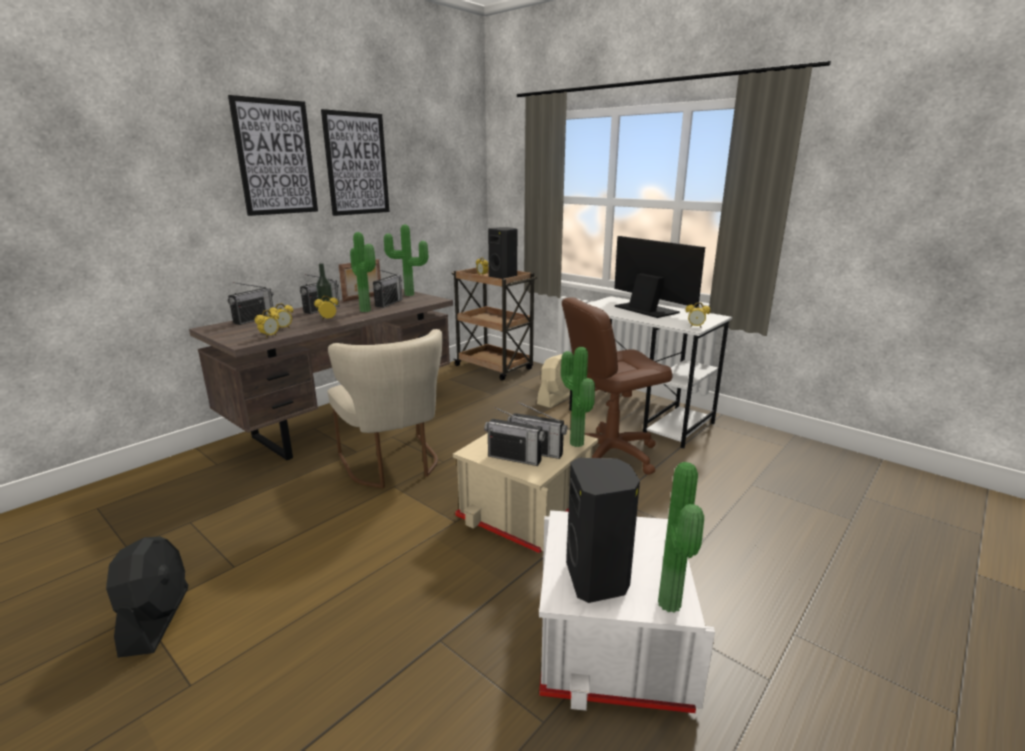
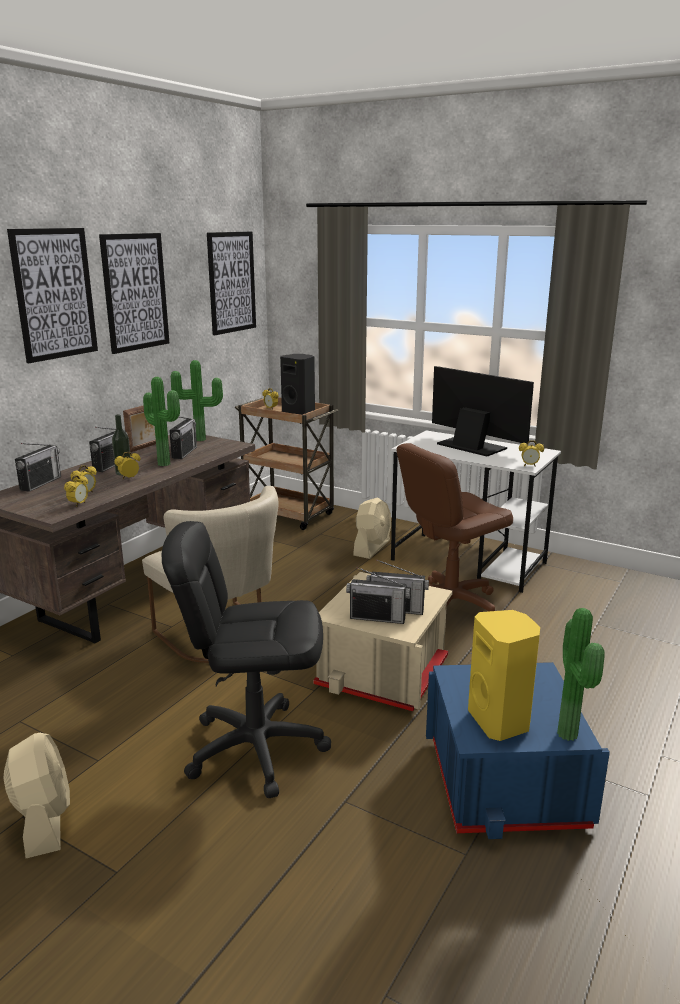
camera: 10 degrees left, 0 degrees up
(157, 620) = (44, 820): black fan -> beige fan
(378, 572) = (255, 748): none -> black office chair
(452, 165) = (231, 282): none -> picture
(574, 444) = (431, 598): potted plant -> none
(598, 579) = (500, 721): black speaker -> yellow speaker
(612, 641) = (505, 782): white storage box -> blue storage box

